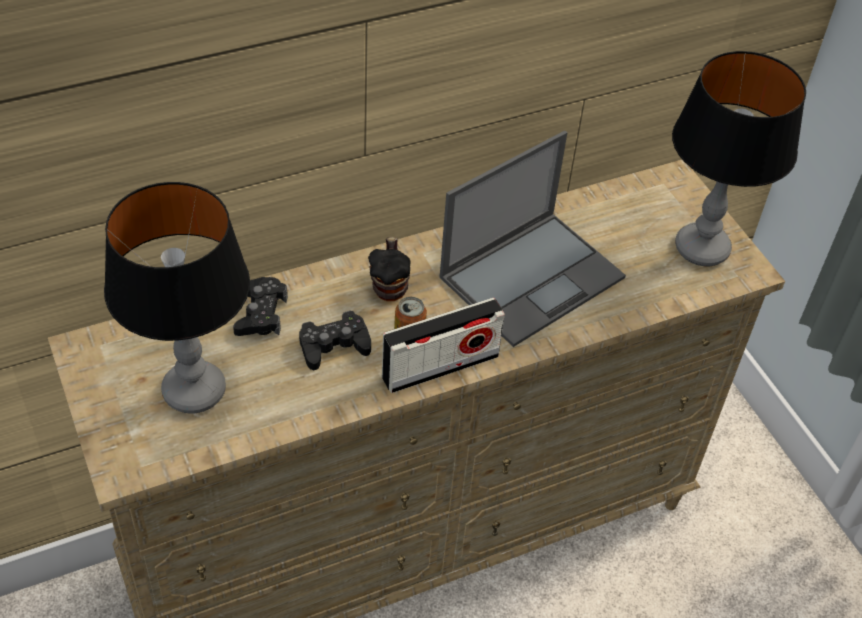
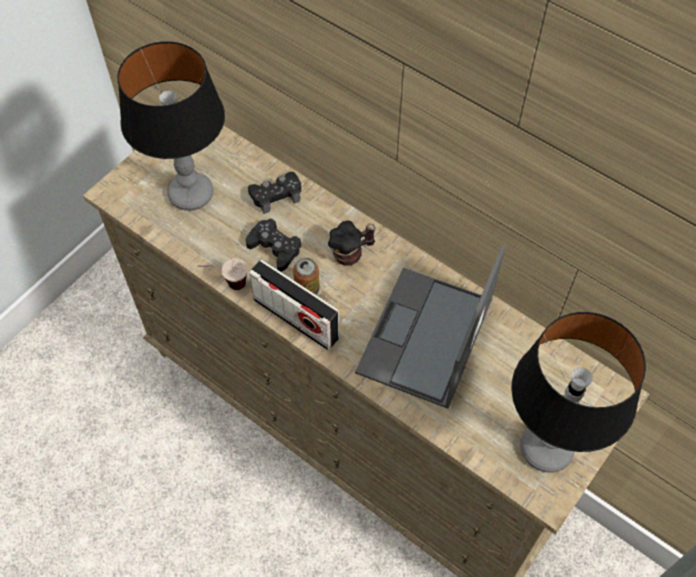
camera: 65 degrees right, 10 degrees up
(352, 410) = (226, 285): none -> cup
(533, 276) = (425, 338): laptop -> laptop turned 90 degrees clockwise

